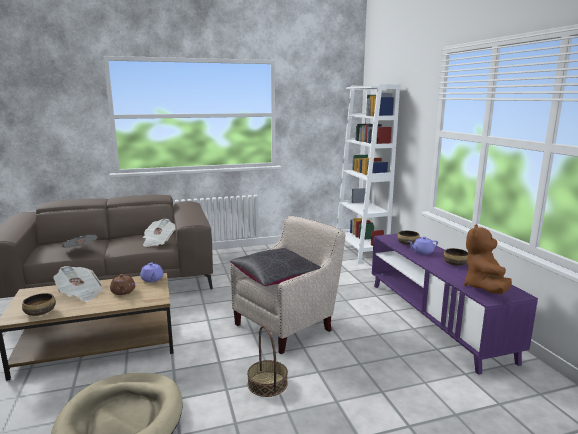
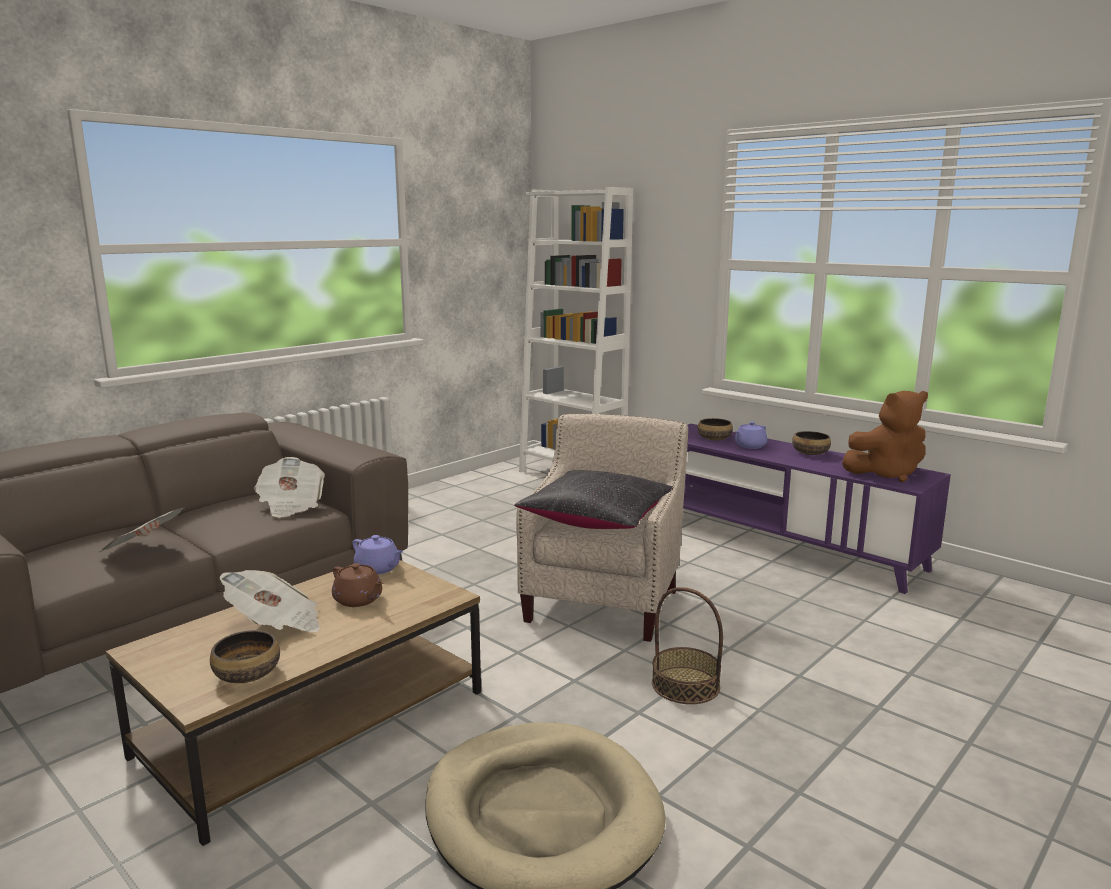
camera: 30 degrees left, 0 degrees up
(484, 288) = (886, 474): brown plush toy -> brown plush toy turned 90 degrees counterclockwise

